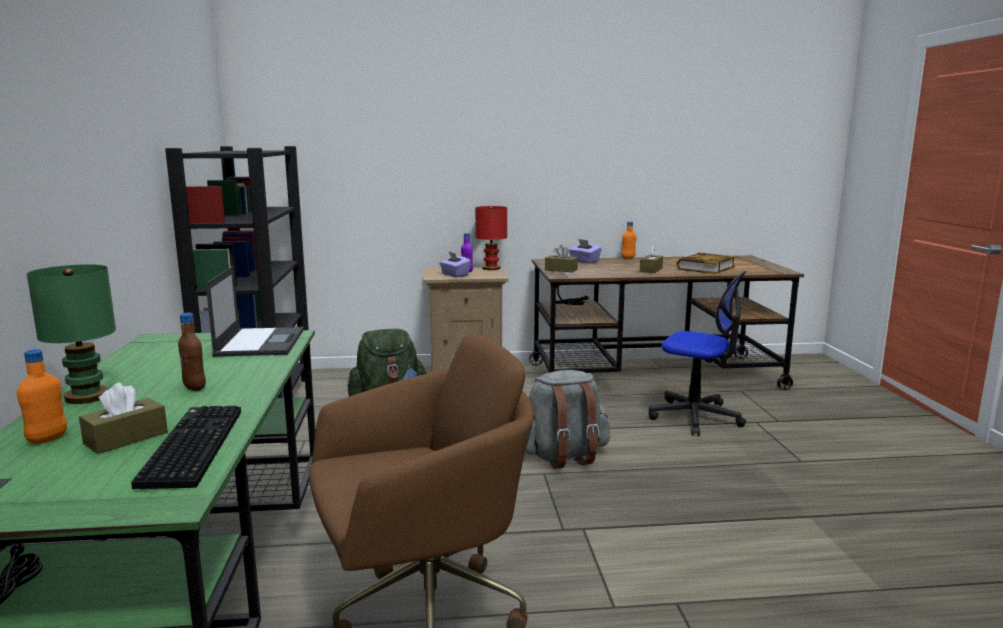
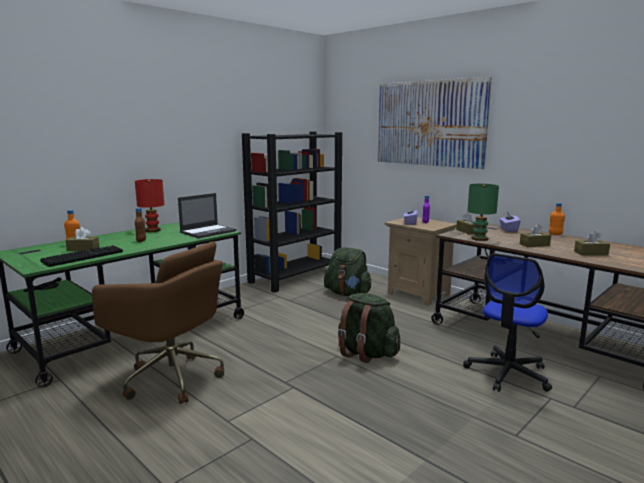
camera: 50 degrees right, 0 degrees up
(88, 397) = (116, 235): green table lamp -> green table lamp (479, 239)
(443, 131) = (429, 123): none -> picture
(491, 268) = (446, 223): red table lamp -> red table lamp (153, 230)
(563, 456) = (366, 353): grey backpack -> green backpack
(695, 417) = (508, 374): office chair -> office chair turned 45 degrees clockwise
(705, 268) = (591, 253): book -> brown tissue box

